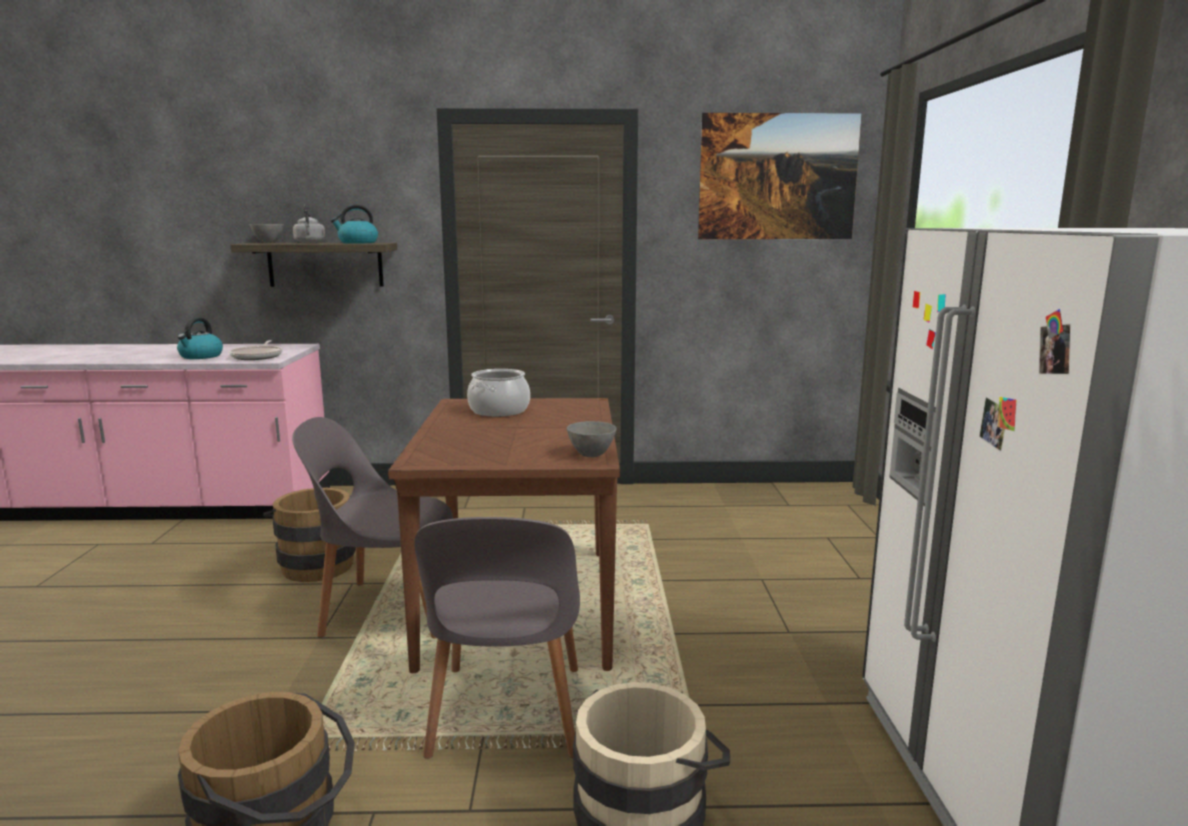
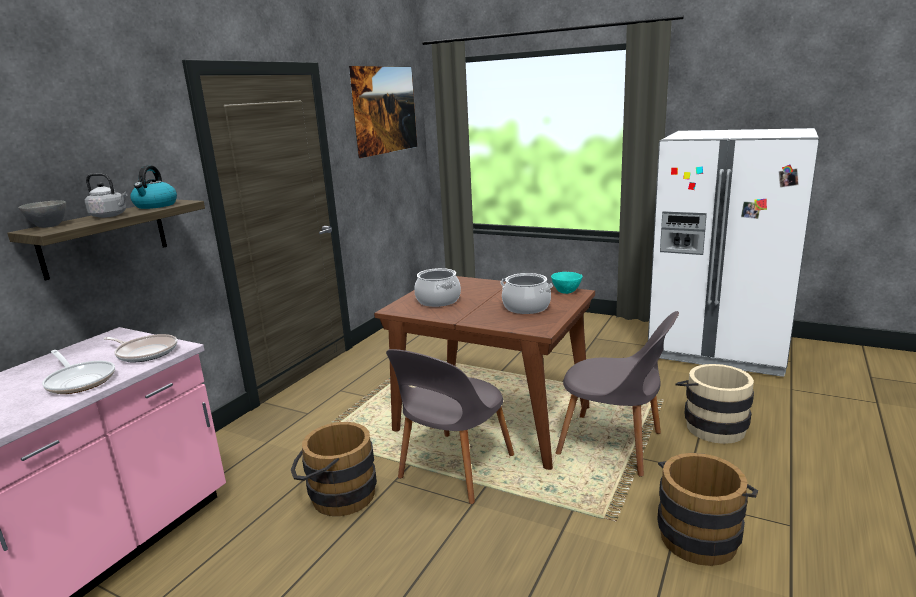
camera: 60 degrees left, 5 degrees up
(201, 356) = (80, 380): kettle -> frying pan
(502, 445) = (526, 307): none -> cooking pot
(592, 455) = (566, 292): grey bowl -> turquoise bowl

